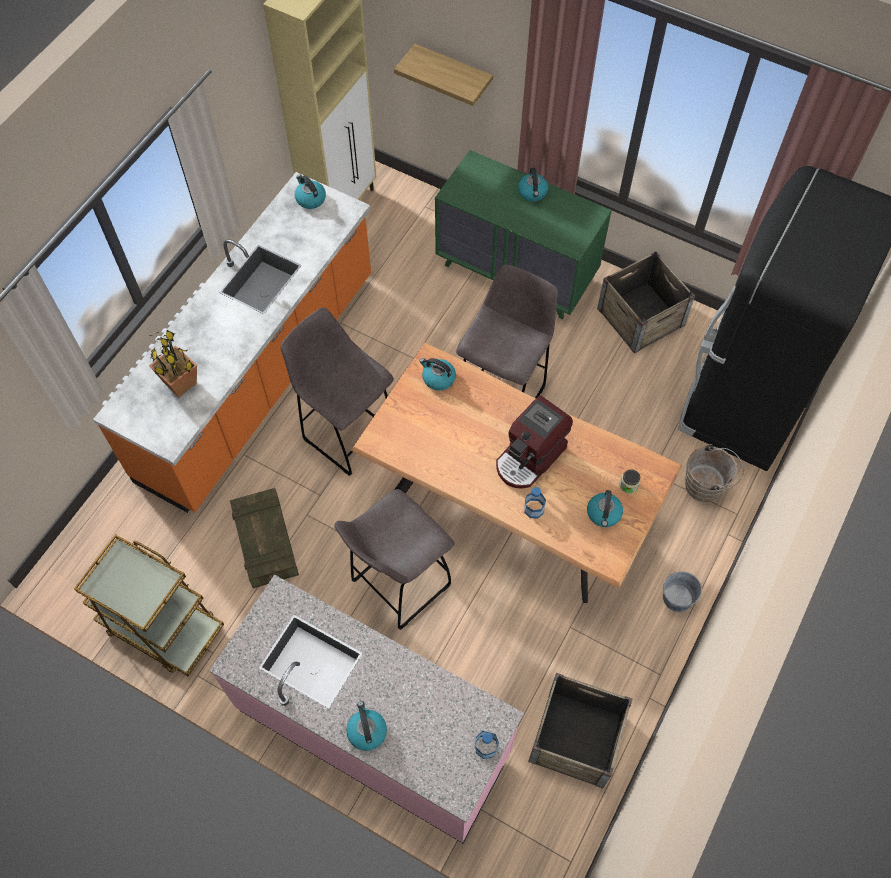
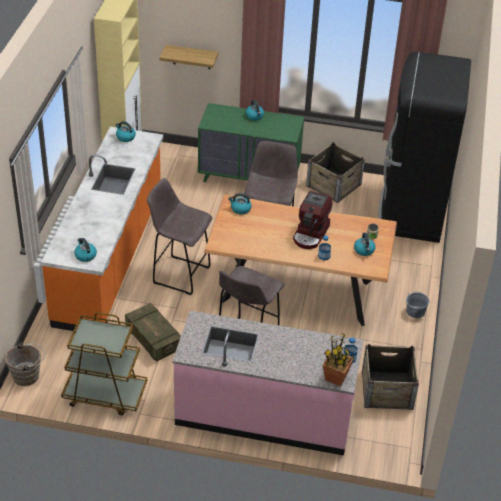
camera: 20 degrees left, 20 degrees down
(180, 383) = (88, 235): potted plant -> potted plant (336, 378)
(366, 731) = (278, 366): kettle -> kettle (85, 255)
(706, 486) = (408, 256): brown bucket -> brown bucket (28, 376)

